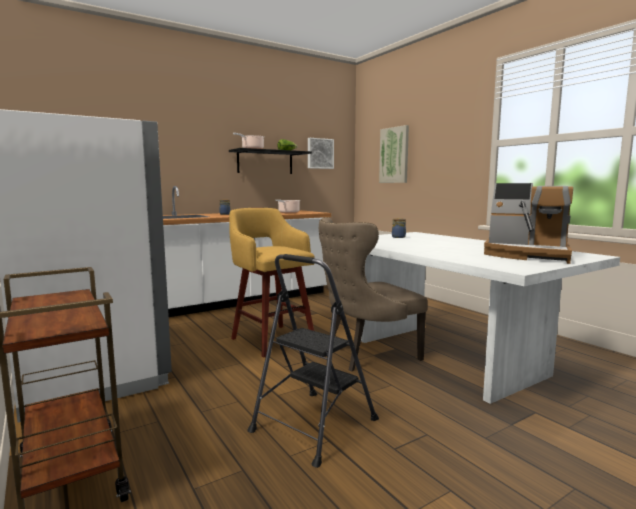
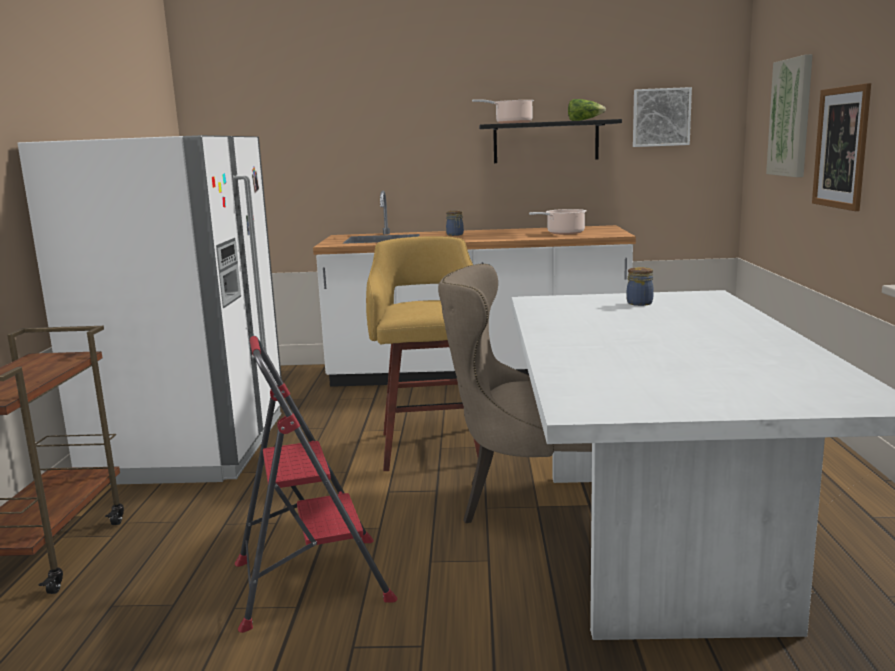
camera: 35 degrees right, 5 degrees up
(312, 425) = (306, 581): black step ladder -> red step ladder
(435, 167) = (841, 148): none -> picture
(527, 255) = (727, 379): coffee machine -> none

